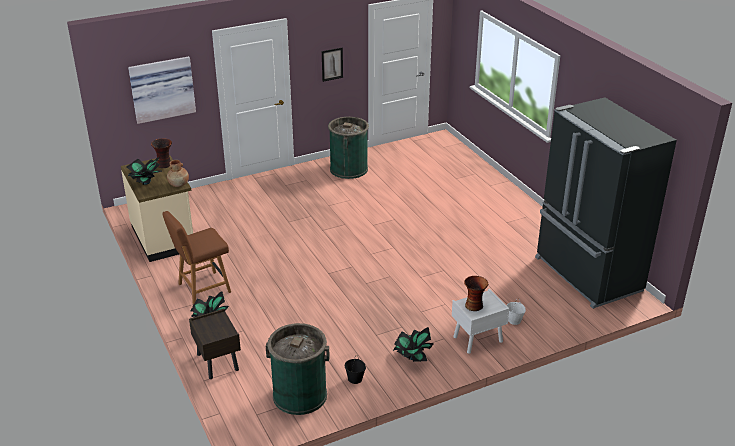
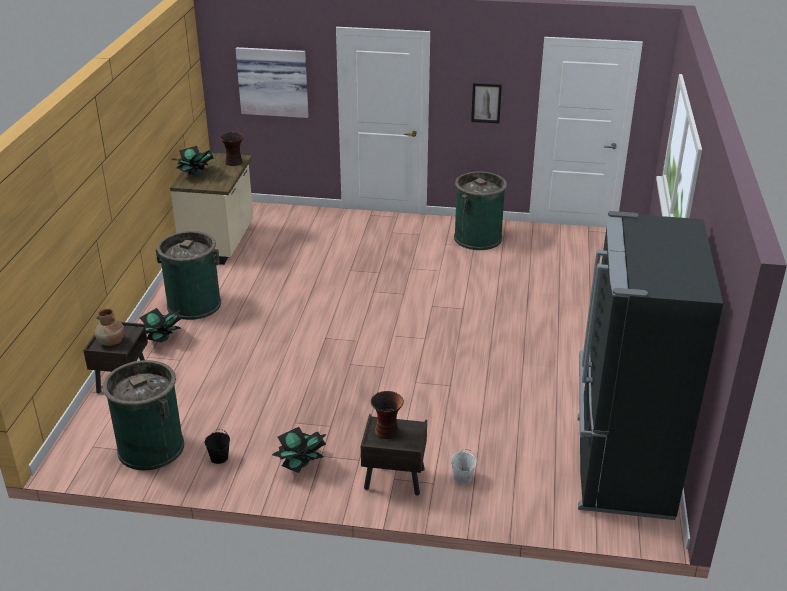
camera: 35 degrees right, 0 degrees up
(179, 184) = (221, 185): brown vase -> brown vase (111, 342)
(202, 288) = (194, 304): brown chair -> green trash can
(477, 340) = (393, 479): white nightstand -> brown nightstand

